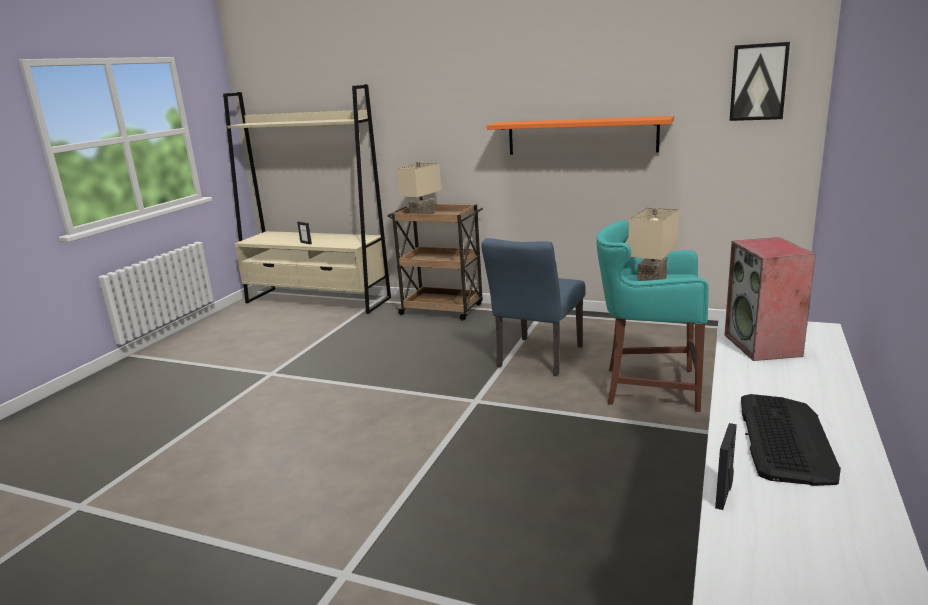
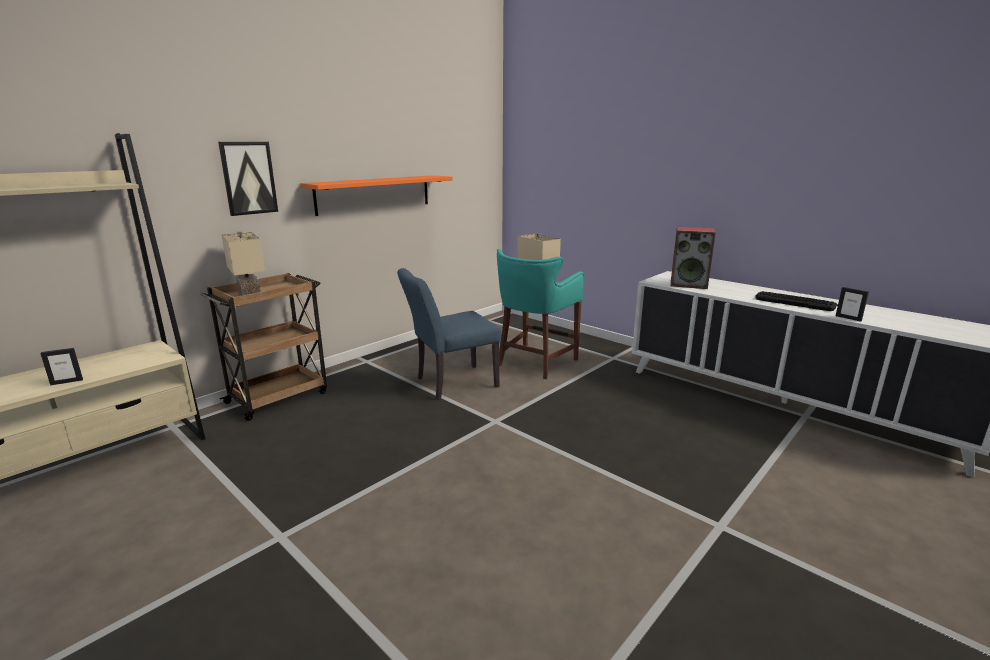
camera: 70 degrees left, 0 degrees up
(536, 359) = (450, 383): blue chair -> blue chair turned 105 degrees clockwise
(758, 82) = (474, 151): picture -> picture (248, 178)

